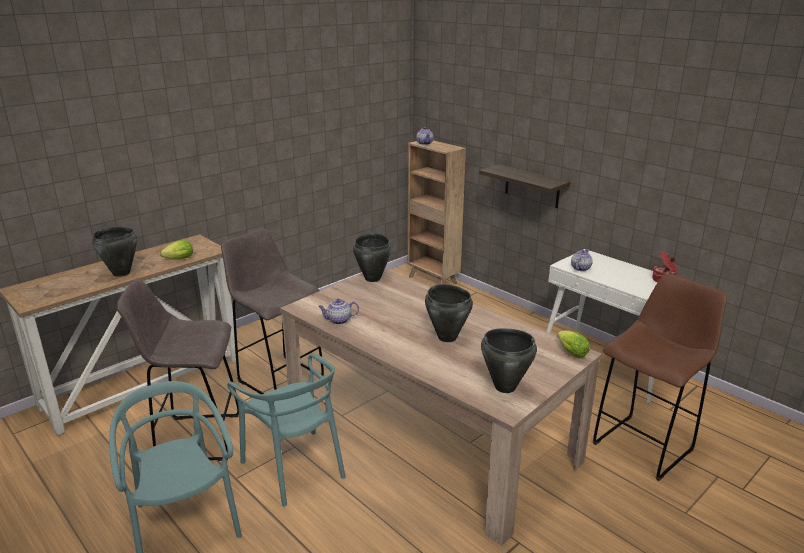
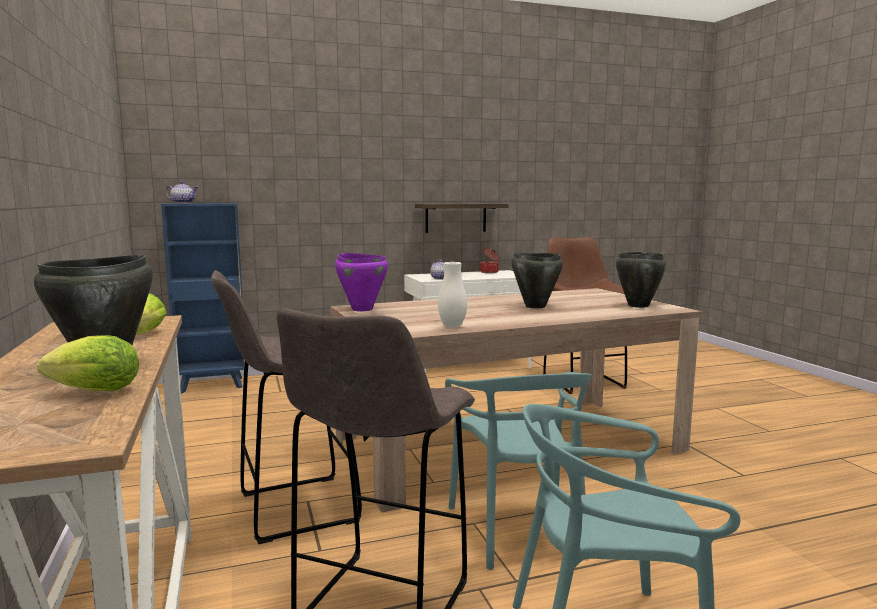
camera: 65 degrees left, 15 degrees down
(295, 467) = (518, 529): turquoise chair -> turquoise chair turned 90 degrees clockwise
(338, 320) = (452, 326): teapot -> white vase
(373, 278) = (362, 309): black cooking pot -> purple cooking pot
(433, 280) = (213, 385): brown bookcase -> blue bookcase
(532, 186) = (331, 229): shelf -> shelf (455, 217)
(570, 352) = (590, 291): lettuce -> lettuce (90, 391)

